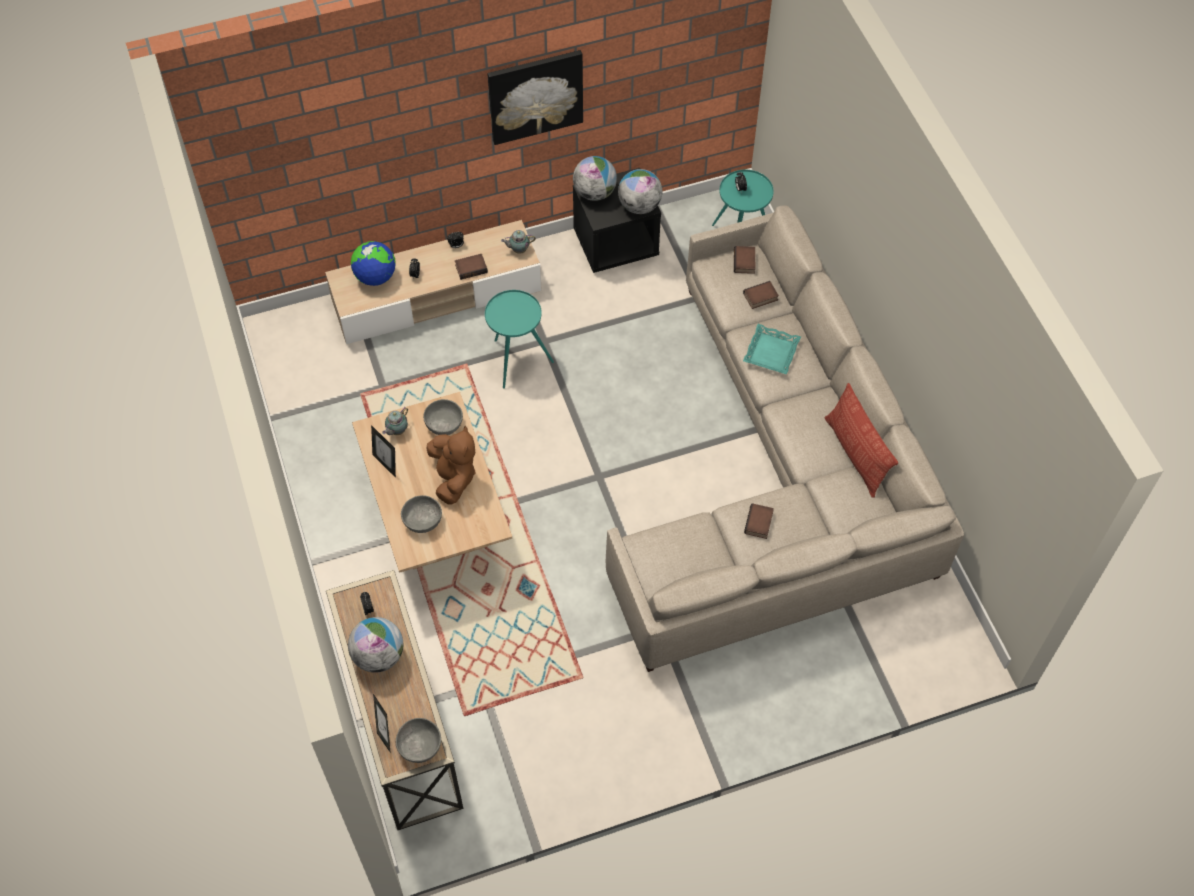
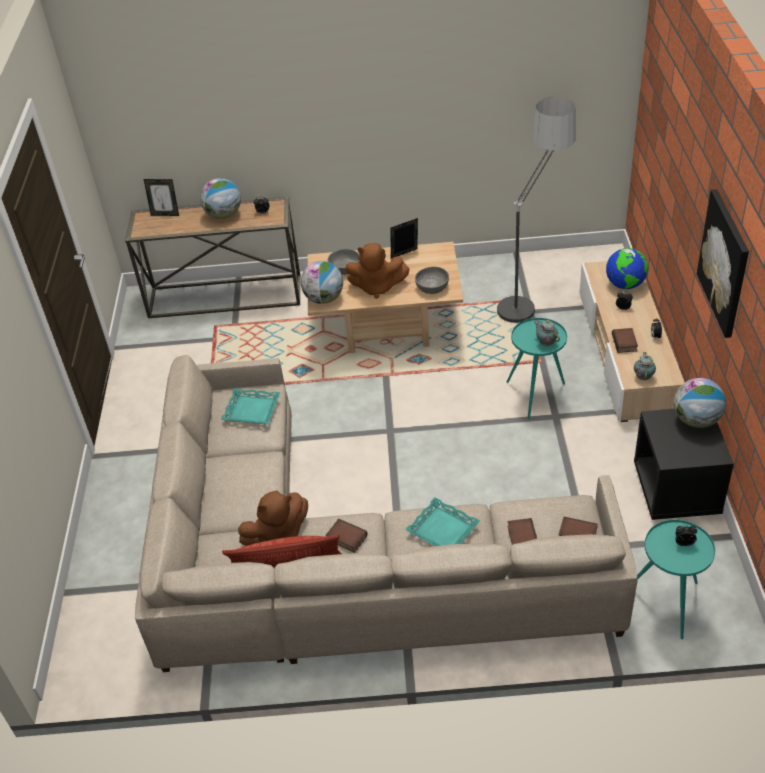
camera: 110 degrees right, 15 degrees down
(352, 391) = (530, 295): none -> floor lamp
(397, 431) = (435, 262): teapot -> teapot (546, 342)
(420, 746) = (146, 227): grey bowl -> none
(639, 206) = (672, 453): globe -> globe (324, 299)
(671, 549) = (252, 410): none -> turquoise tray
(759, 523) = (247, 475): book -> book (345, 538)
(821, 475) = (277, 537): none -> brown plush toy

